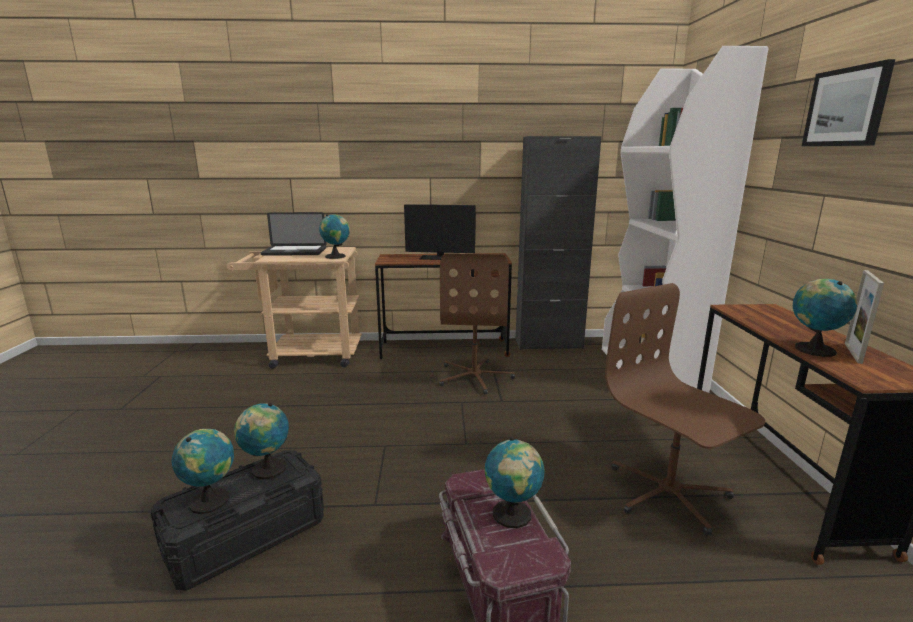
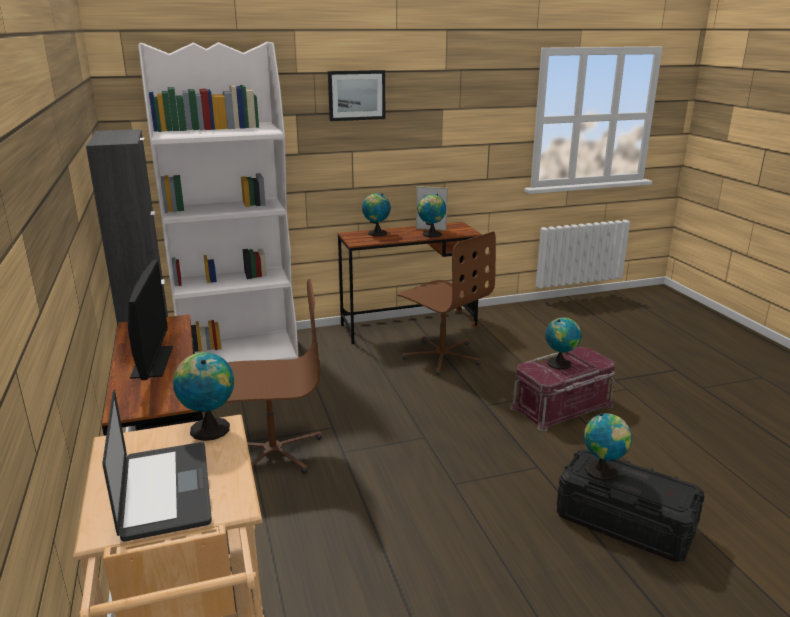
camera: 105 degrees left, 5 degrees up
(211, 499) = (656, 486): globe -> globe (376, 233)
(668, 493) = (442, 356): brown office chair -> brown office chair turned 90 degrees counterclockwise

